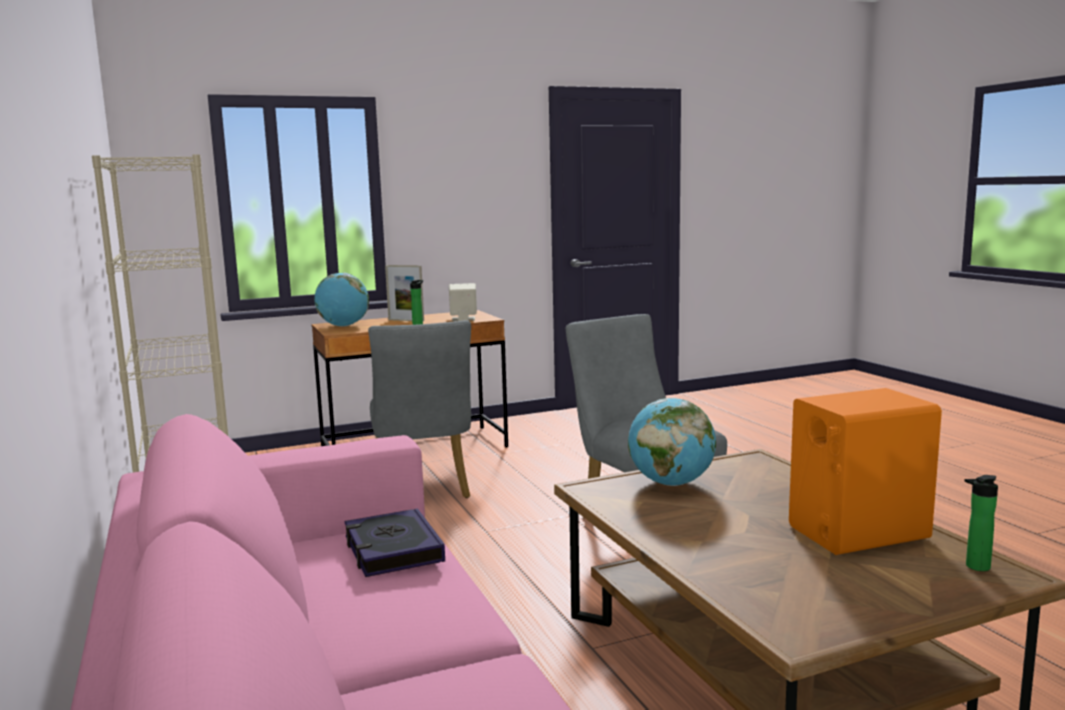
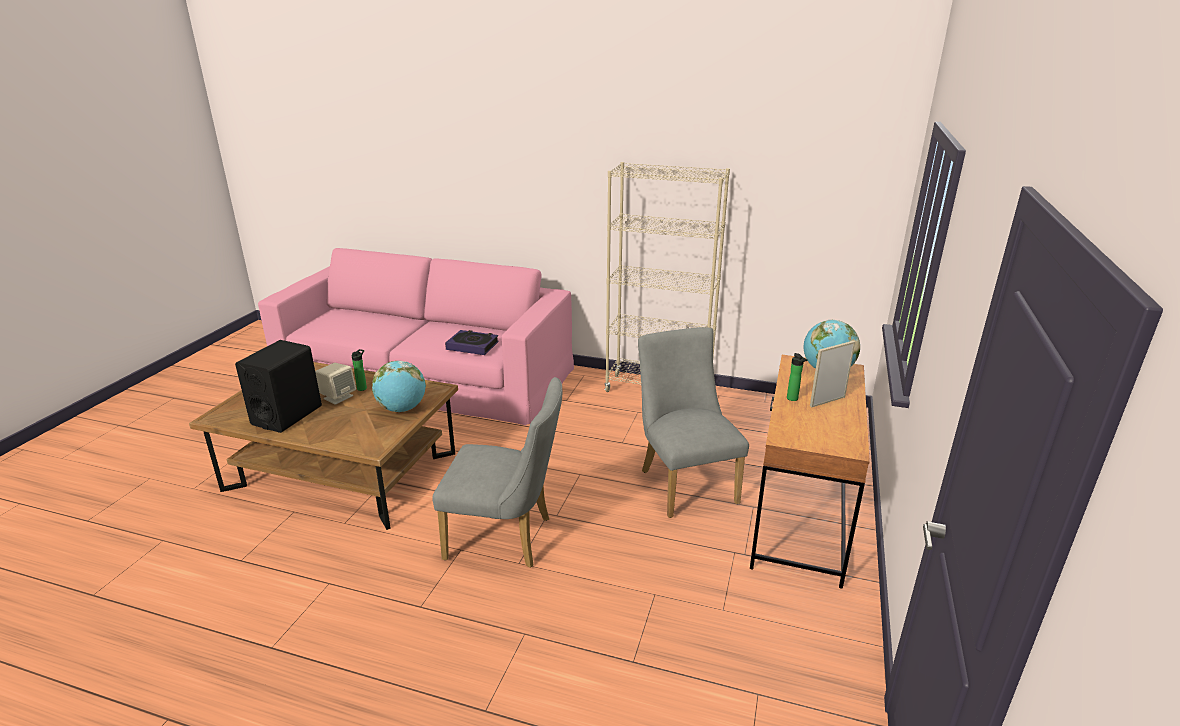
camera: 130 degrees right, 15 degrees up
(424, 489) = (684, 483): grey chair -> grey chair turned 45 degrees clockwise
(463, 319) = (797, 427): beige speaker -> beige speaker (338, 397)
(857, 532) = (287, 415): orange speaker -> black speaker
(975, 567) = (230, 416): bottle -> bottle (363, 388)

